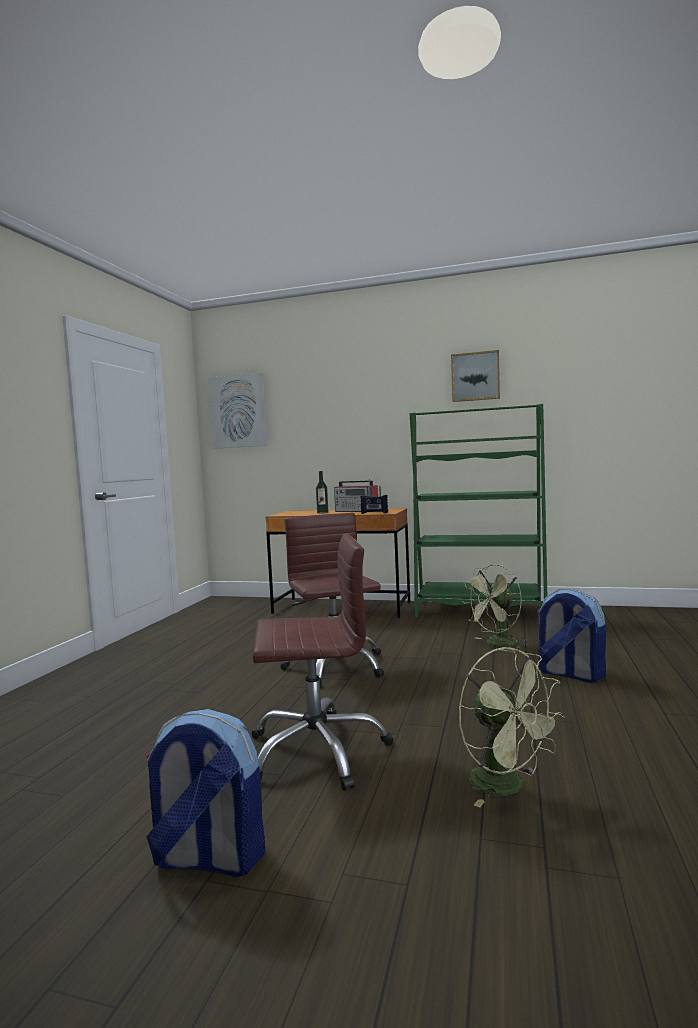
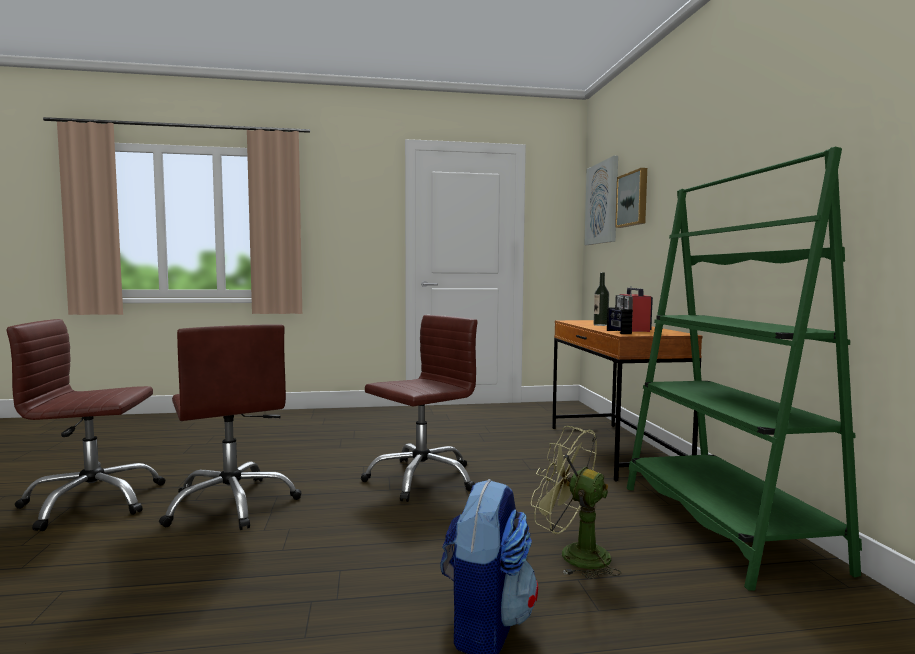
camera: 65 degrees right, 0 degrees up
(208, 859) = (92, 502): backpack -> brown office chair
(475, 376) = (804, 110): picture -> picture (633, 199)
(507, 787) = (144, 596): green fan -> none

